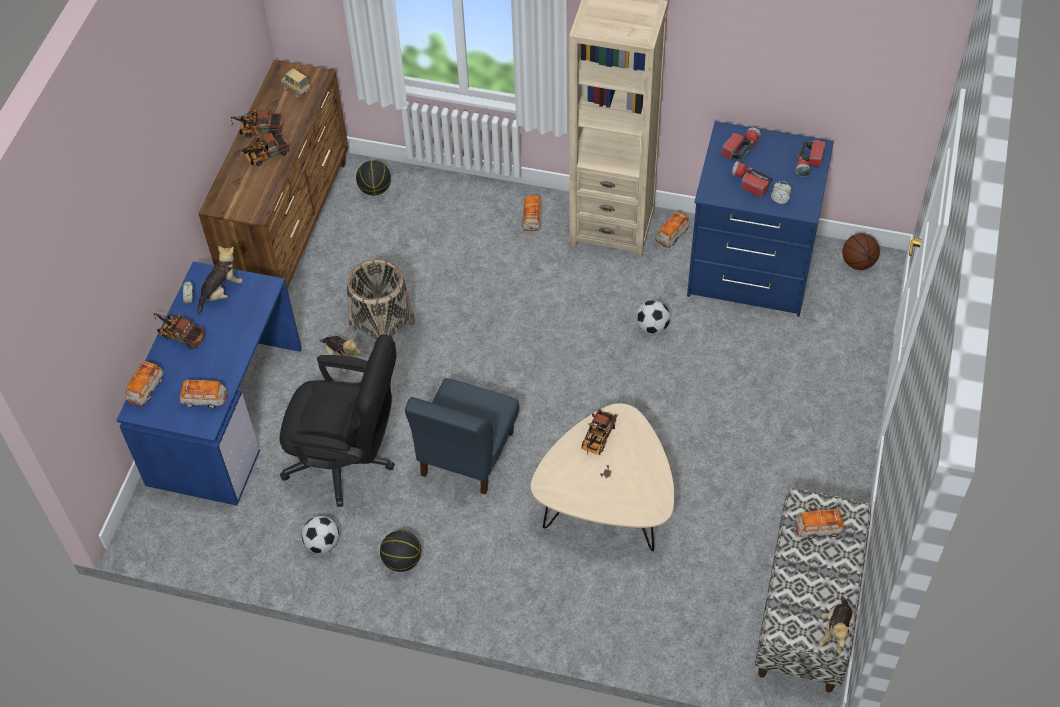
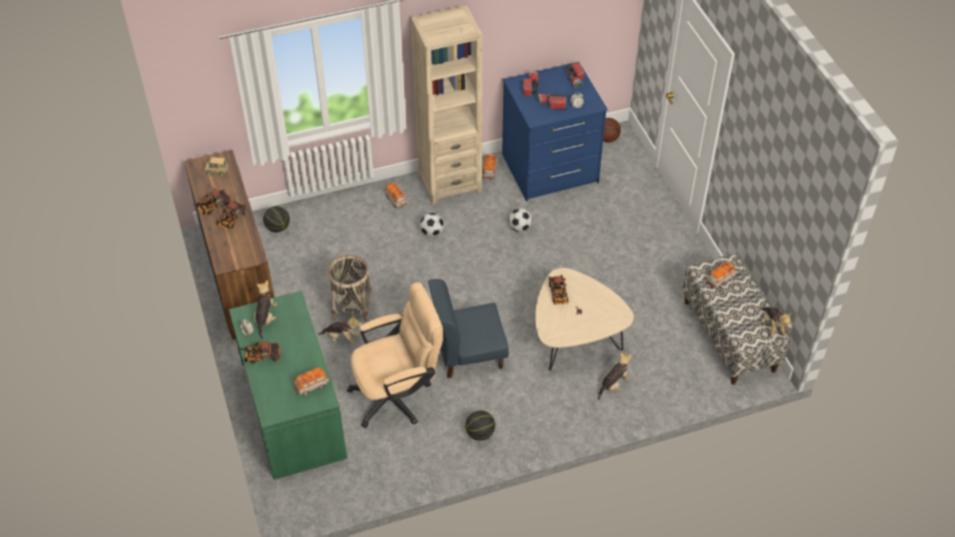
camera: 35 degrees left, 5 degrees down
(146, 389) = (266, 399): toy car -> none
(225, 414) = (291, 409): blue desk -> green desk
(322, 543) = (422, 450): football -> football (432, 233)
(349, 461) = (398, 395): black office chair -> beige office chair
(466, 454) = (468, 353): blue chair -> blue chair turned 90 degrees clockwise
(607, 590) = (614, 384): none -> plush toy

